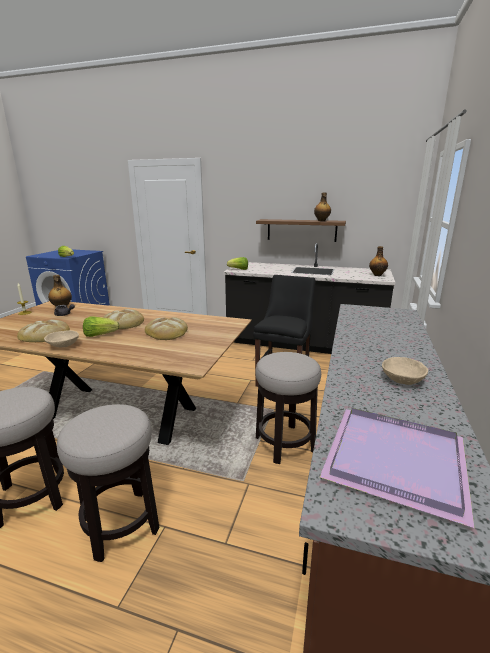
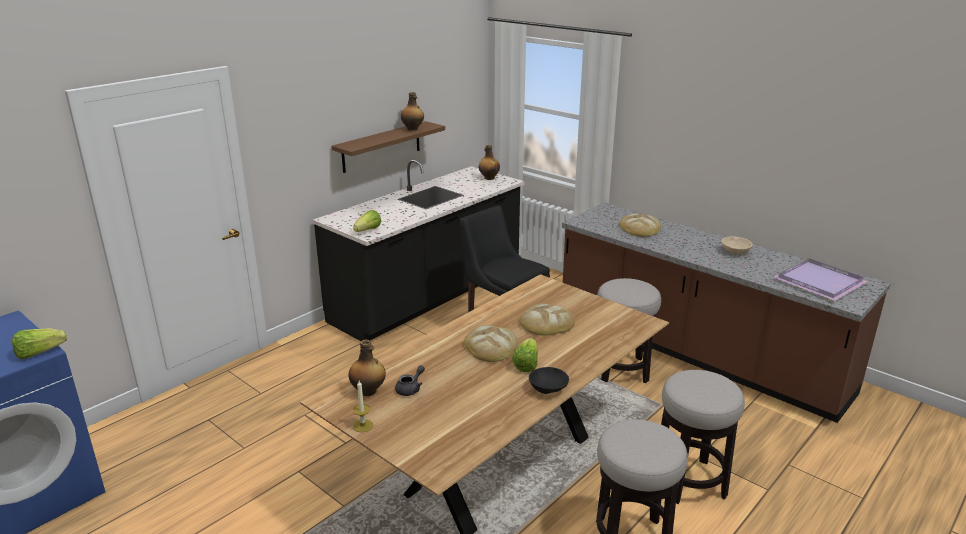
camera: 65 degrees left, 5 degrees up
(45, 335) = (495, 403): bread -> bread (640, 228)
(63, 346) = (549, 389): beige bowl -> black bowl

